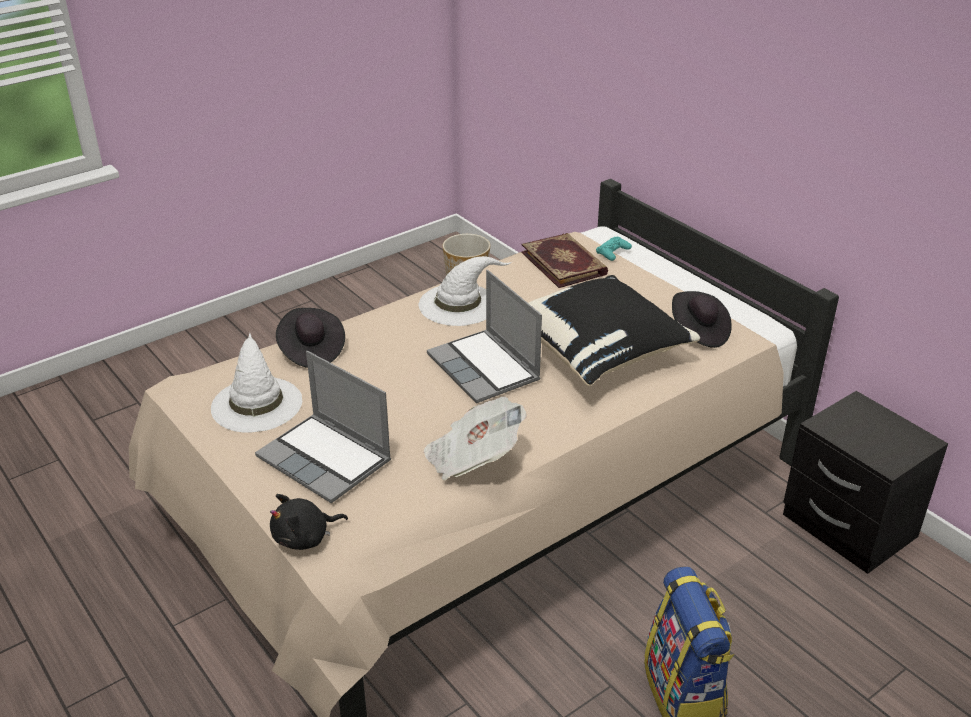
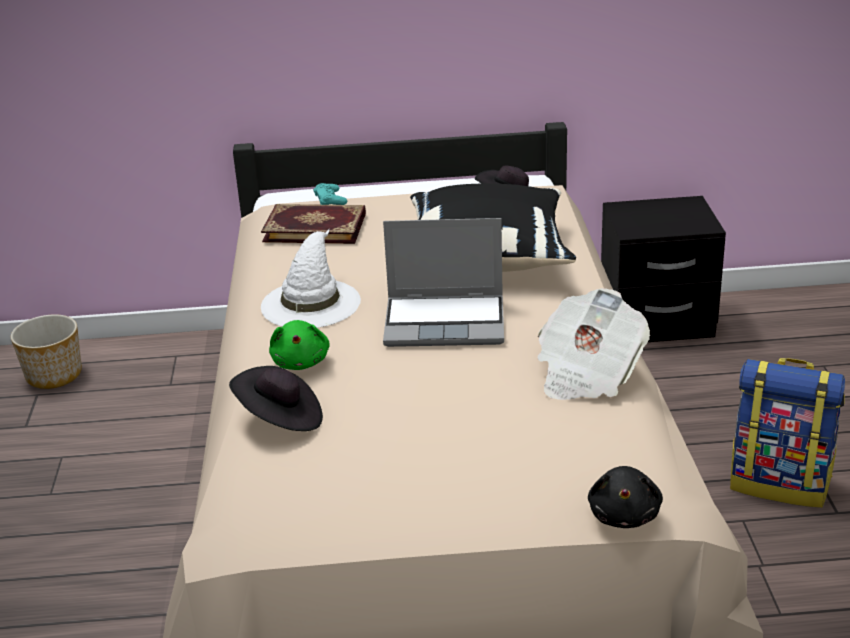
camera: 55 degrees left, 5 degrees down
(256, 403) = (342, 485): white hat -> none
(326, 459) = (504, 462): laptop -> none
(383, 331) = (301, 362): none -> green plush toy

